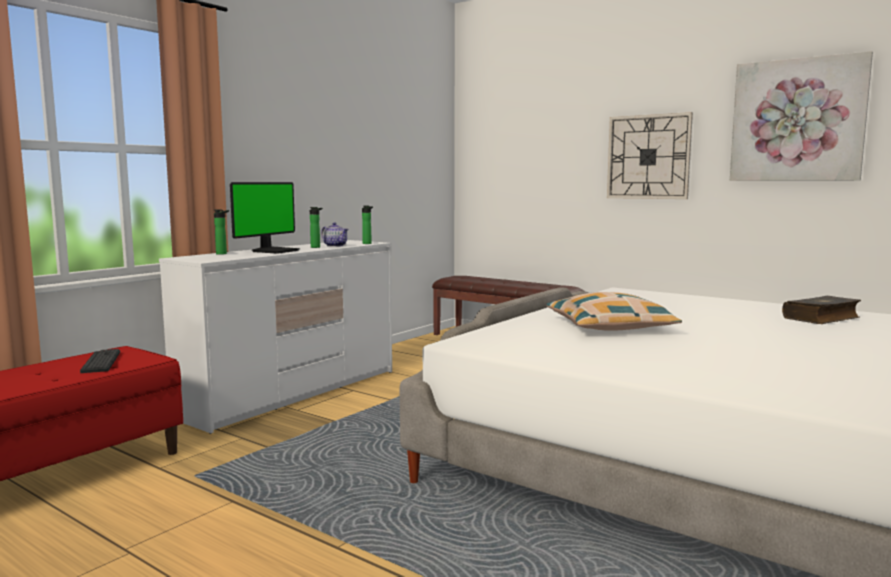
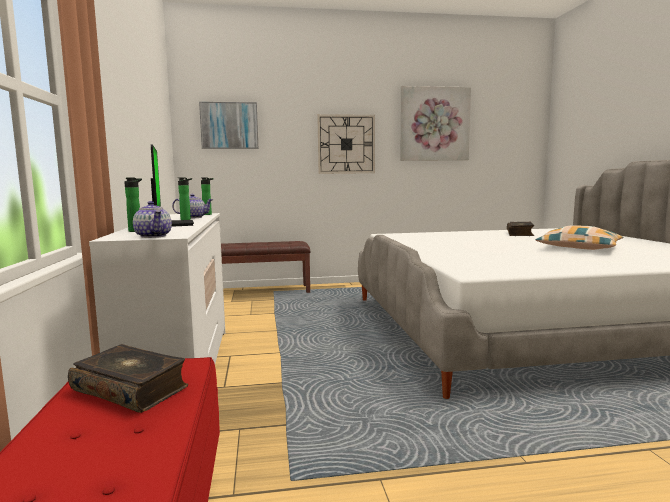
camera: 45 degrees left, 0 degrees up
(101, 362) = (131, 389): keyboard -> book
(199, 259) = (153, 236): none -> teapot
(508, 137) = (229, 125): none -> picture
(609, 327) = (479, 251): pillow -> pillow (579, 248)

